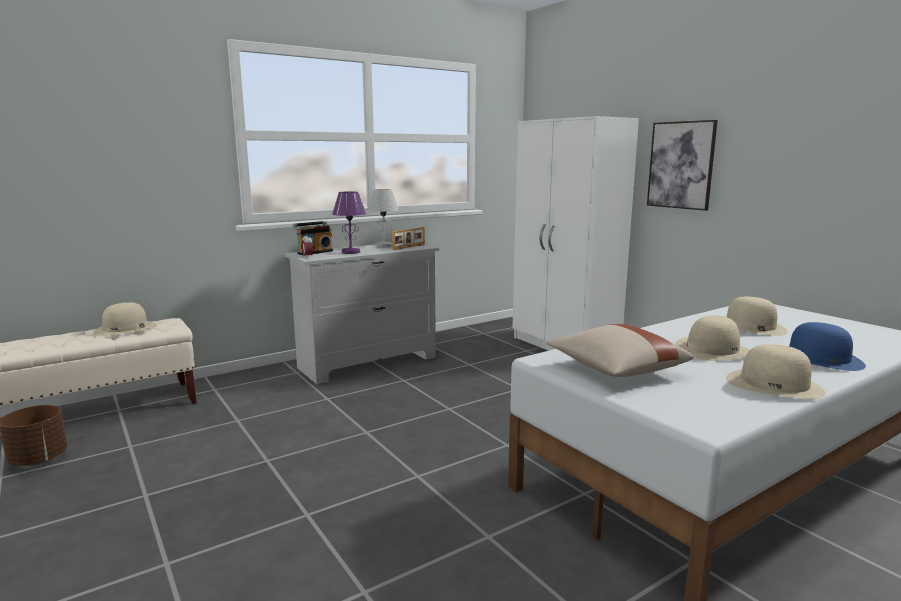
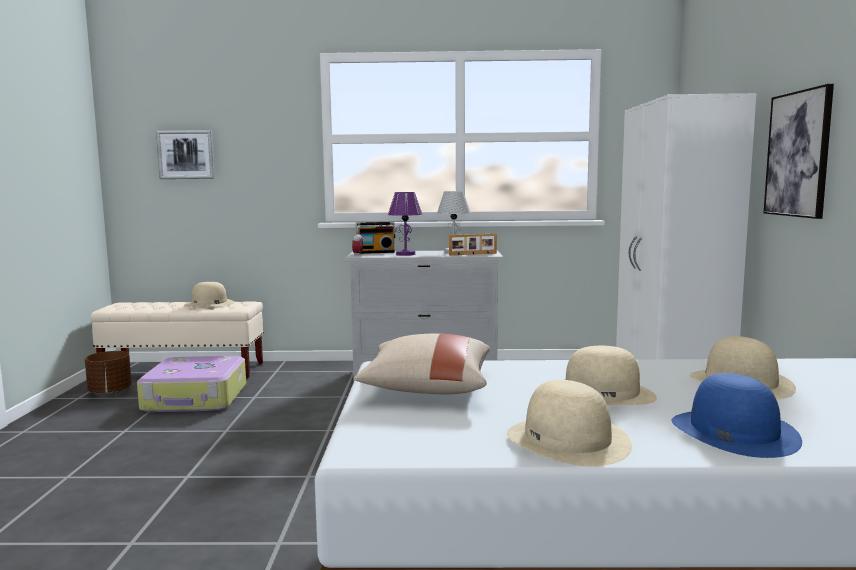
camera: 35 degrees right, 5 degrees down
(61, 149) = (186, 154): none -> picture
(171, 438) = (196, 398): none -> suitcase

